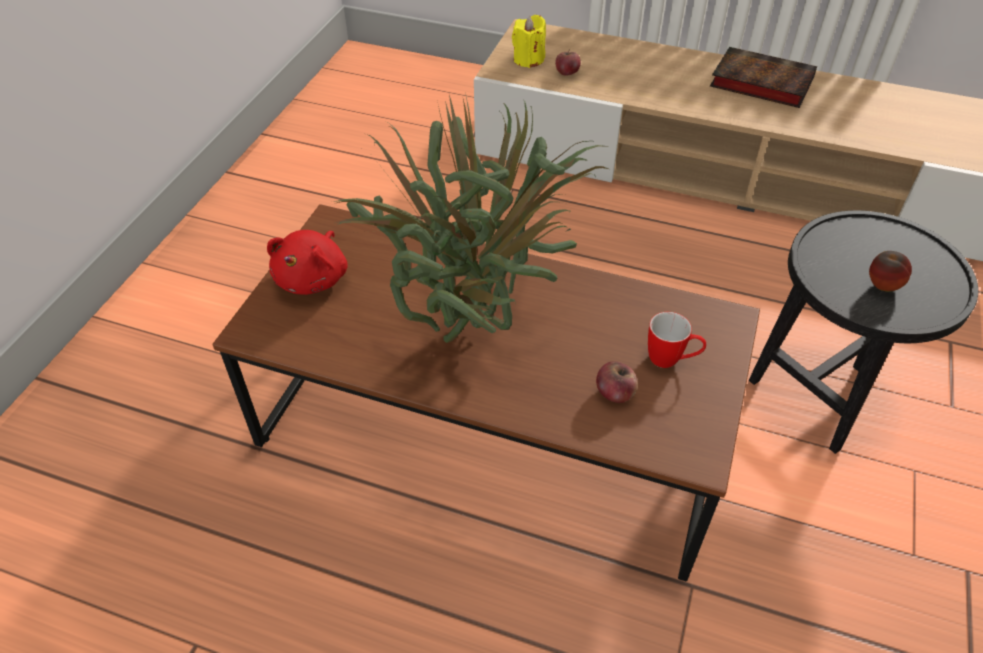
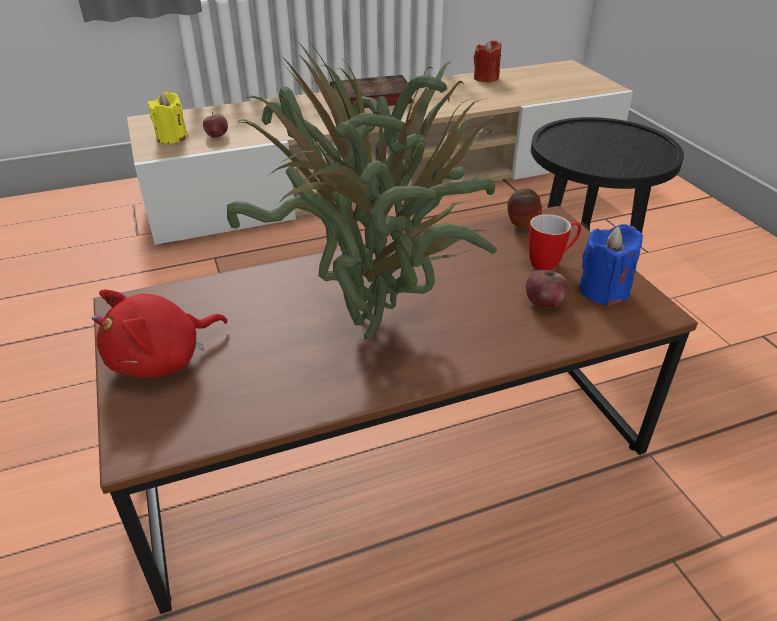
camera: 40 degrees left, 10 degrees down
(314, 278) = (162, 359): red plush toy -> red plush toy turned 75 degrees clockwise
(681, 413) = (603, 291): none -> blue candle
(881, 287) = (619, 155): apple -> apple (521, 227)
(930, 104) = (486, 78): none -> red candle

